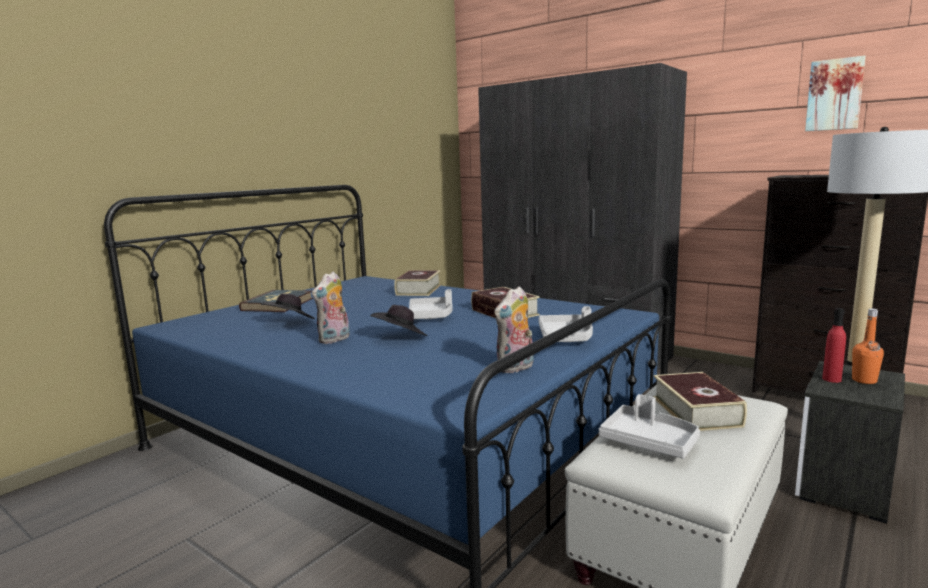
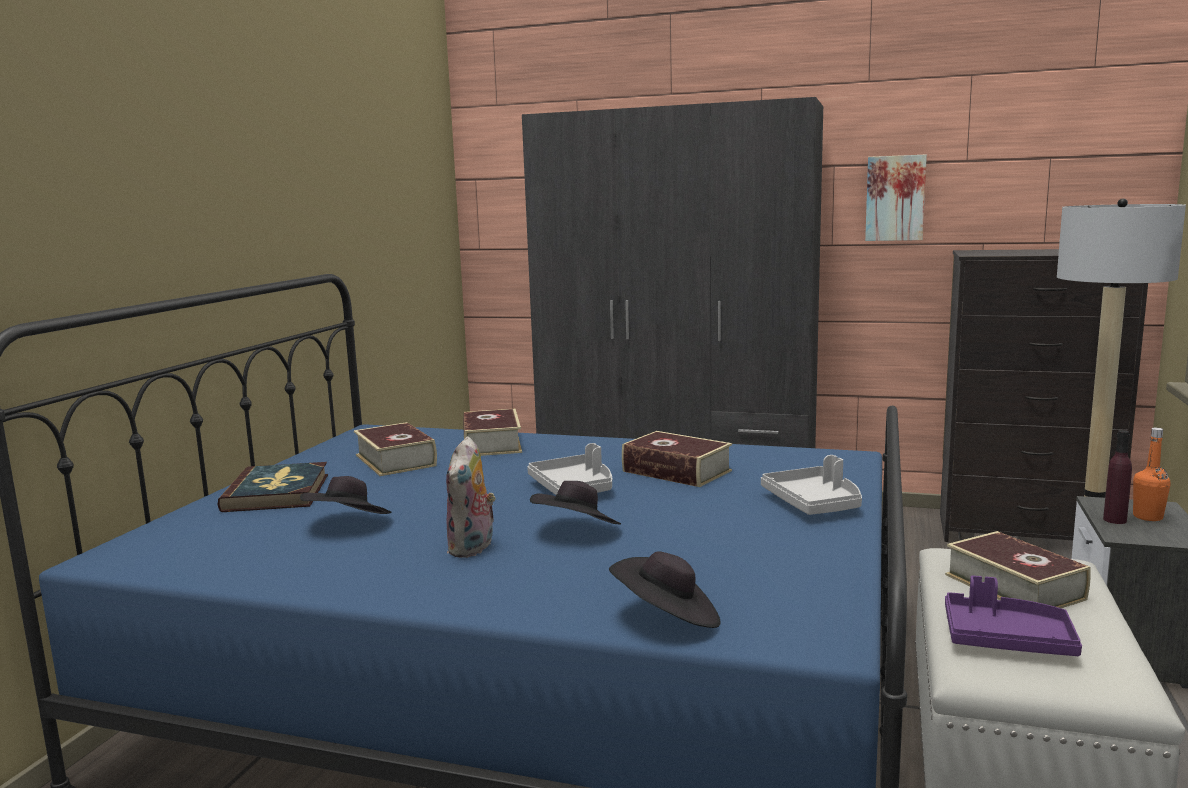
camera: 20 degrees left, 0 degrees up
(356, 294) = (395, 460): none -> book
(387, 386) = (667, 618): none -> black hat
(516, 368) = (810, 561): plush toy -> none
(649, 442) = (1006, 640): grey tray -> purple tray
(831, 379) = (1114, 520): red bottle -> purple bottle
(834, 95) = (1013, 147): picture -> picture (895, 198)

